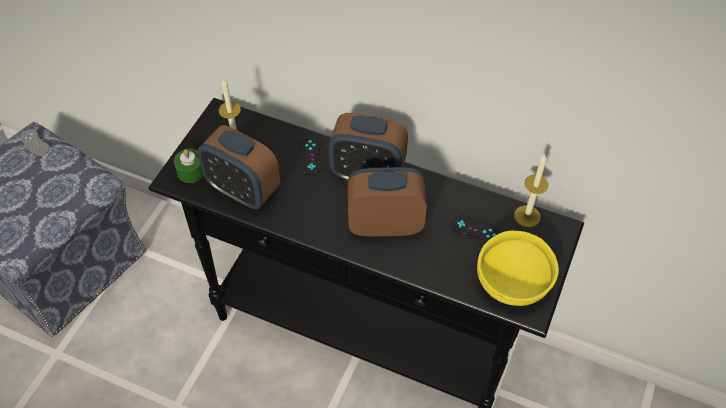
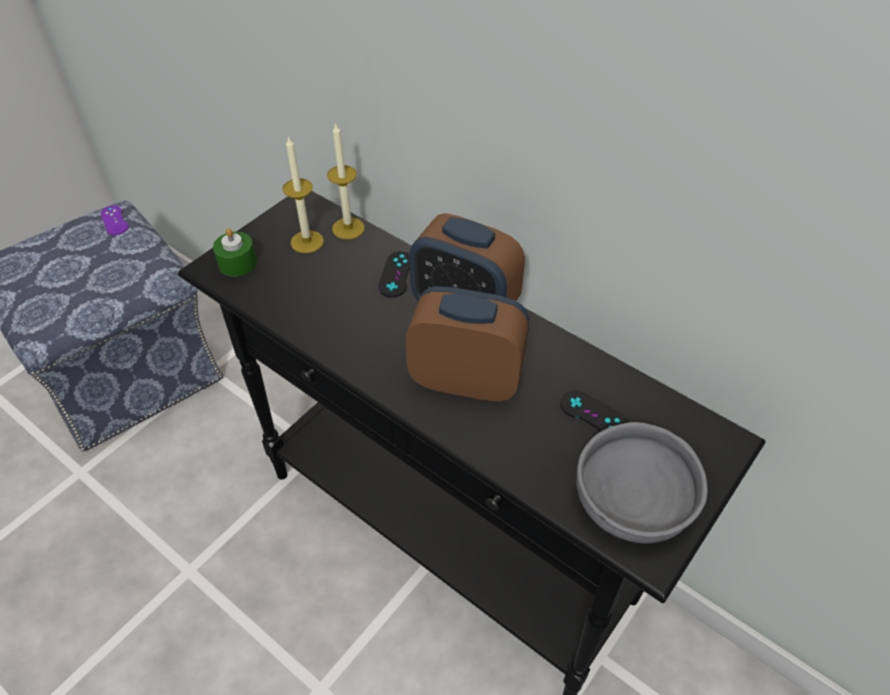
camera: 15 degrees right, 5 degrees down
(35, 143) = (114, 220): grey game controller -> purple game controller
(243, 190) = (292, 299): alarm clock -> none
(512, 283) = (630, 505): yellow bowl -> grey bowl
(527, 216) = (678, 413): candle -> candle (348, 228)

